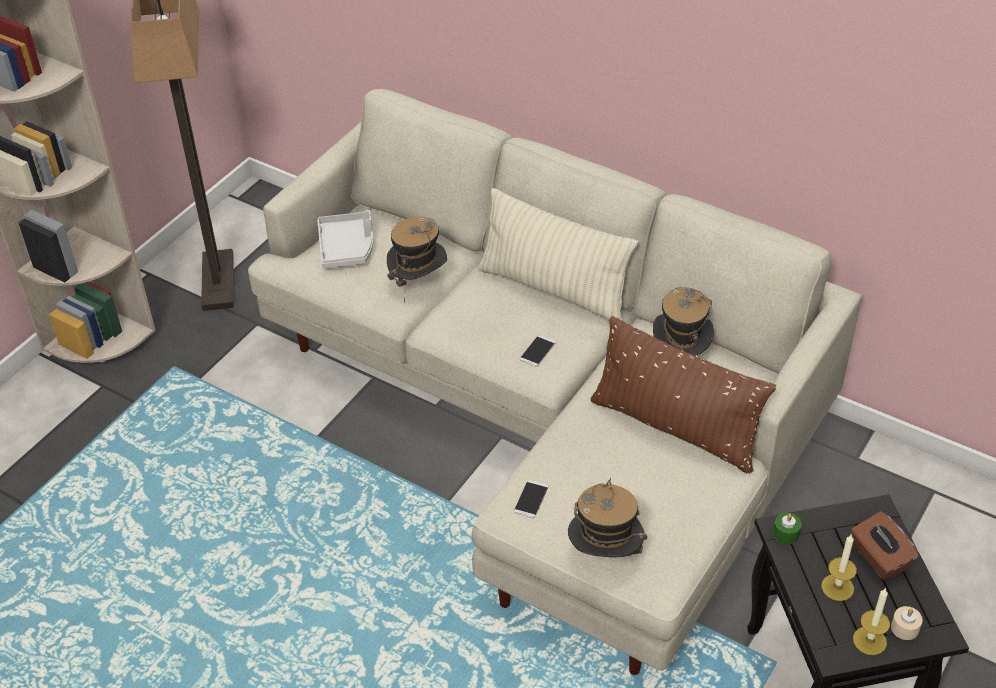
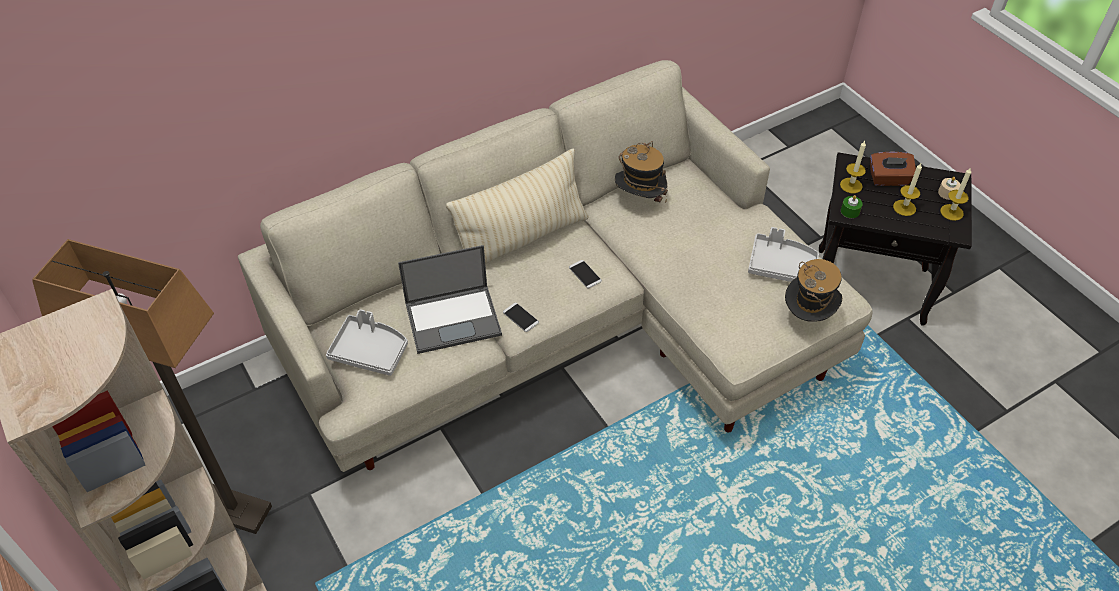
camera: 65 degrees left, 5 degrees up
(418, 283) = (454, 318): hat -> laptop
(531, 499) = (734, 338): phone -> phone (520, 317)
(670, 509) = (781, 266): none -> grey tray
(675, 428) = (707, 232): brown pillow -> none
(835, 522) = (851, 185): none -> candle

